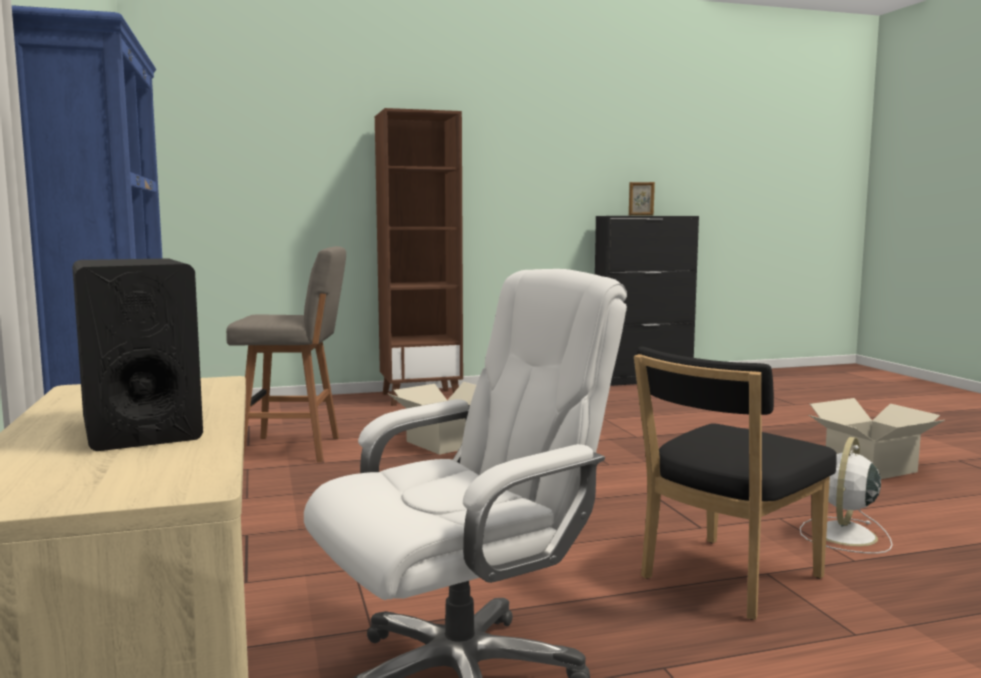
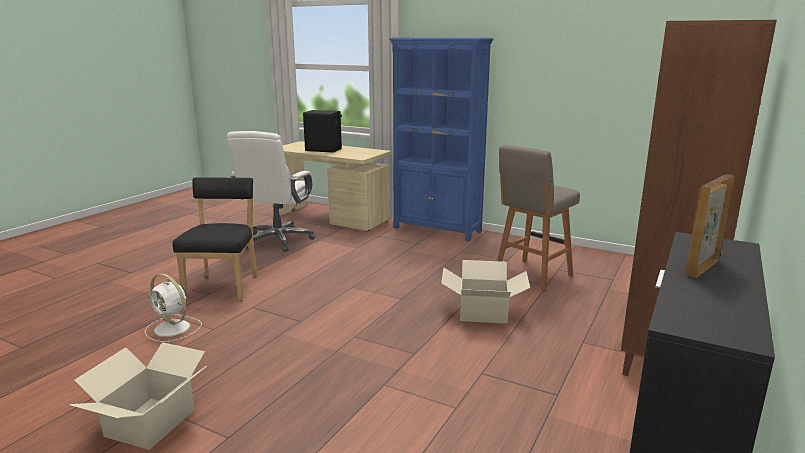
camera: 135 degrees right, 10 degrees up
(844, 535) = (173, 329): white fan -> white fan turned 135 degrees clockwise

